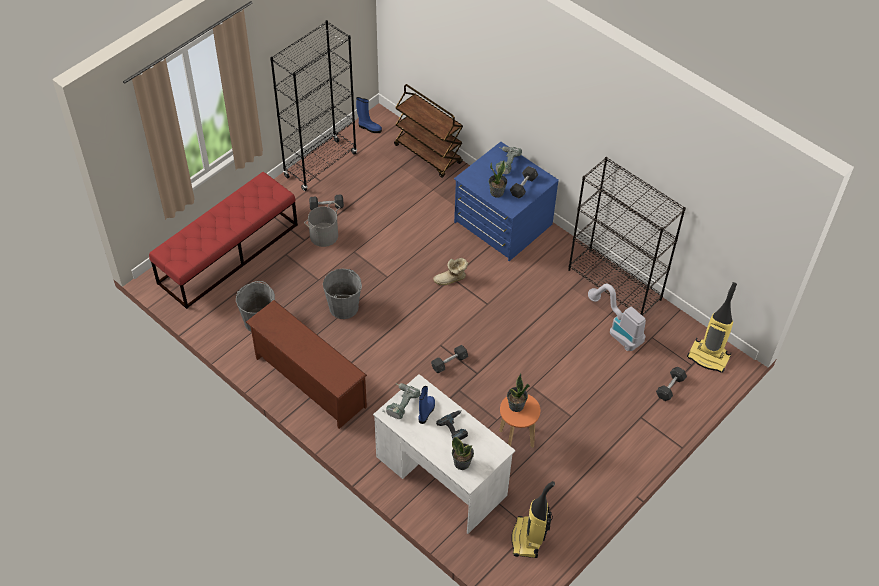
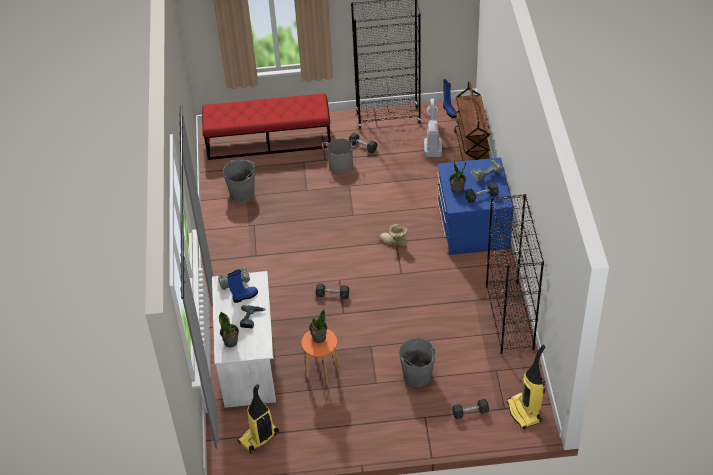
camera: 45 degrees right, 5 degrees down
(308, 382) = (231, 249): brown shoe rack -> none
(344, 307) = (303, 217): grey bucket -> grey bucket (417, 375)
(617, 330) = (475, 348): vacuum cleaner -> vacuum cleaner (432, 142)

